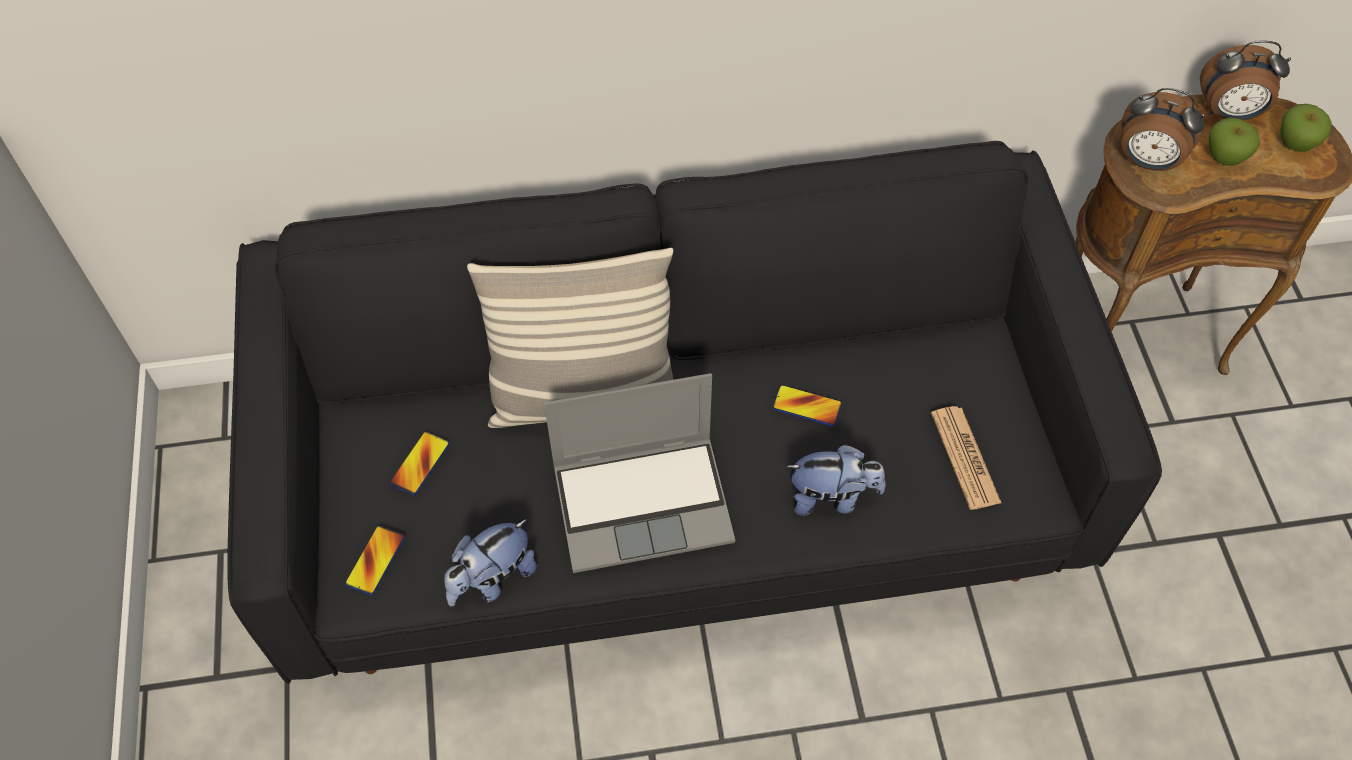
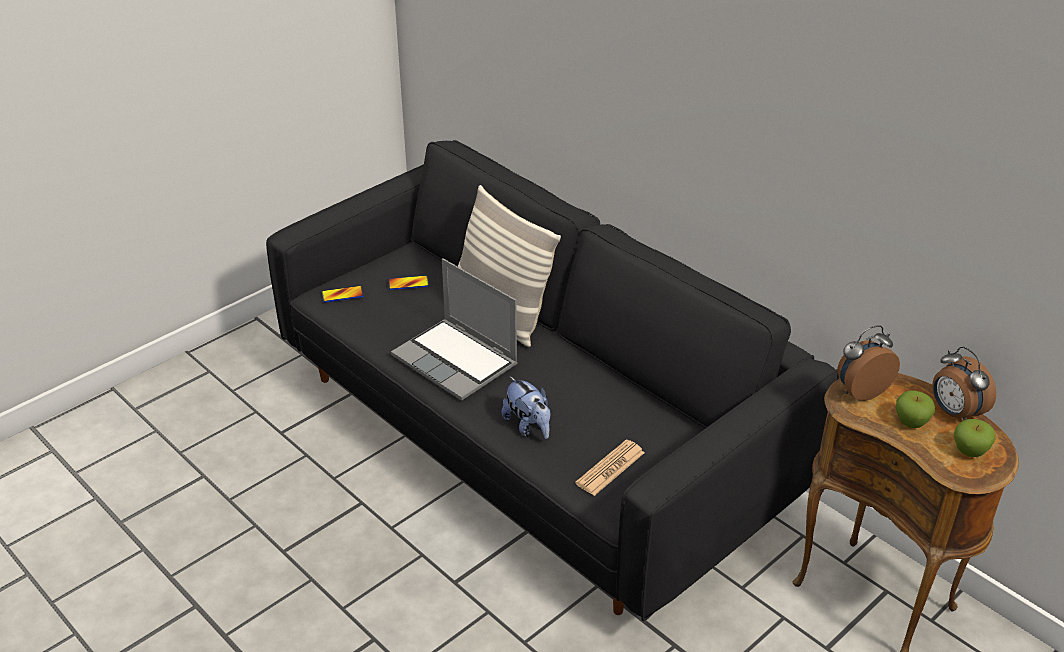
camera: 55 degrees right, 20 degrees down
(492, 579) = (365, 333): plush toy -> none
(807, 406) = (579, 393): phone -> none
(1146, 162) = (860, 390): alarm clock -> alarm clock turned 75 degrees clockwise

